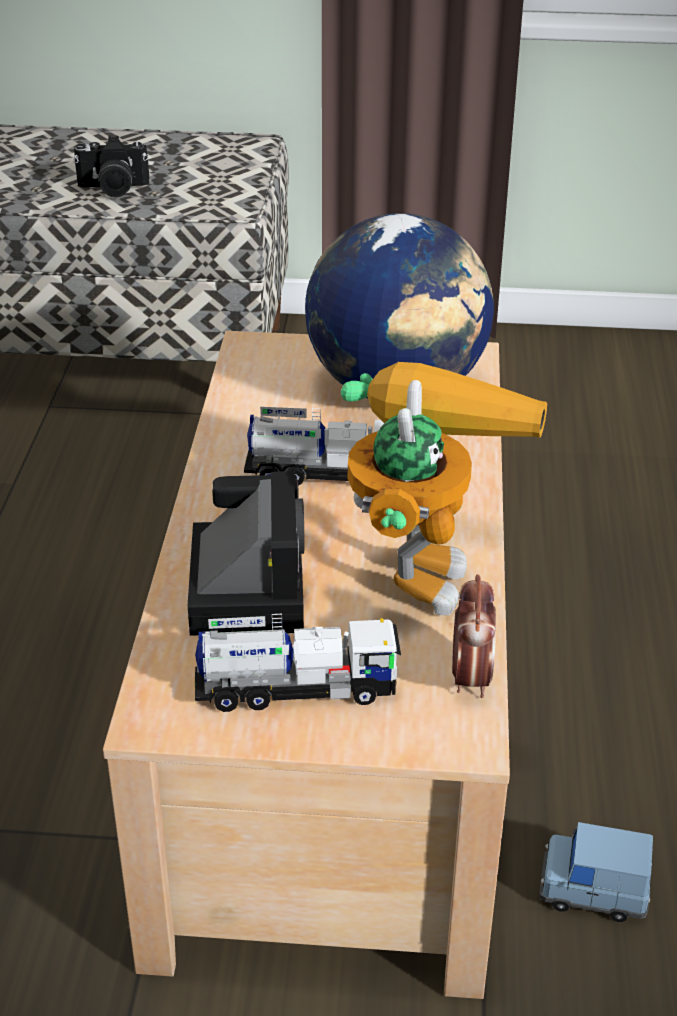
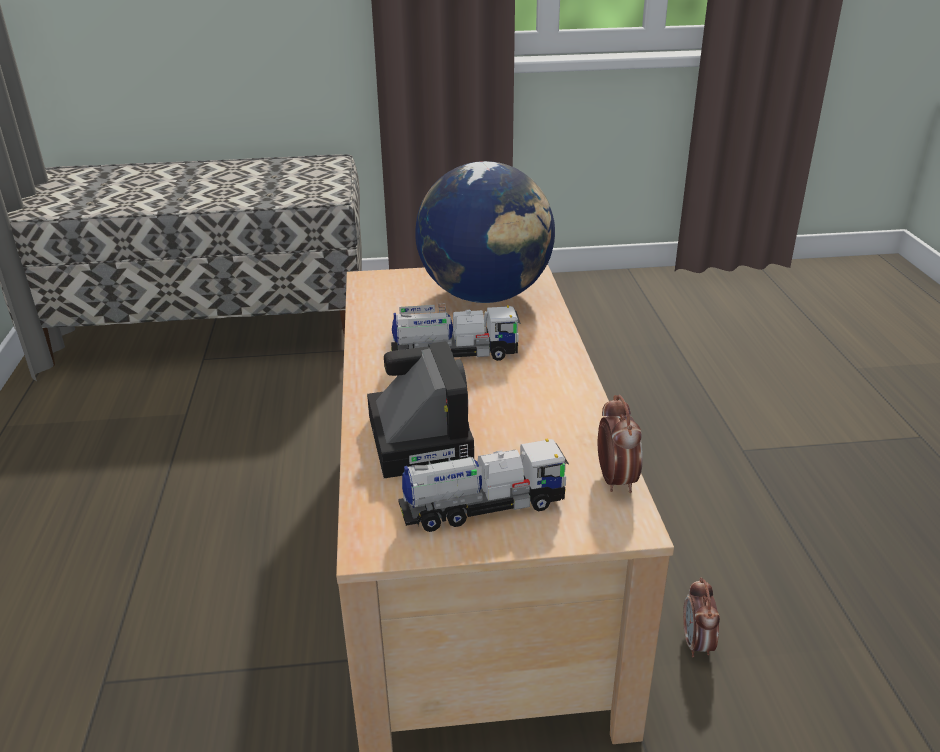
camera: 10 degrees left, 5 degrees down
(113, 189) = (239, 193): camera -> none
(419, 560) = (544, 403): toy robot -> none
(593, 891) = (697, 644): blue toy car -> alarm clock

